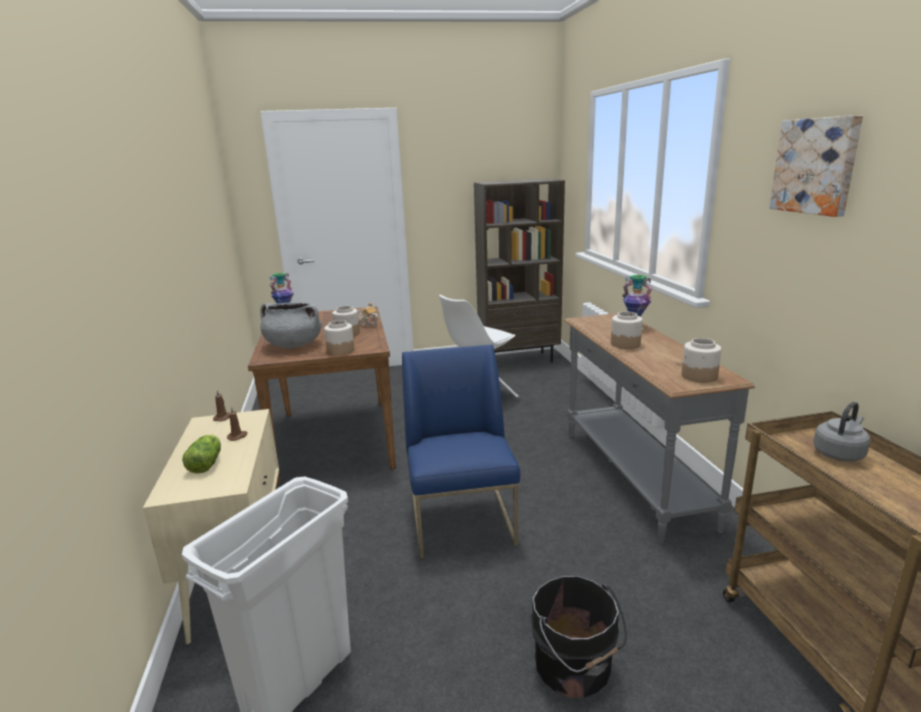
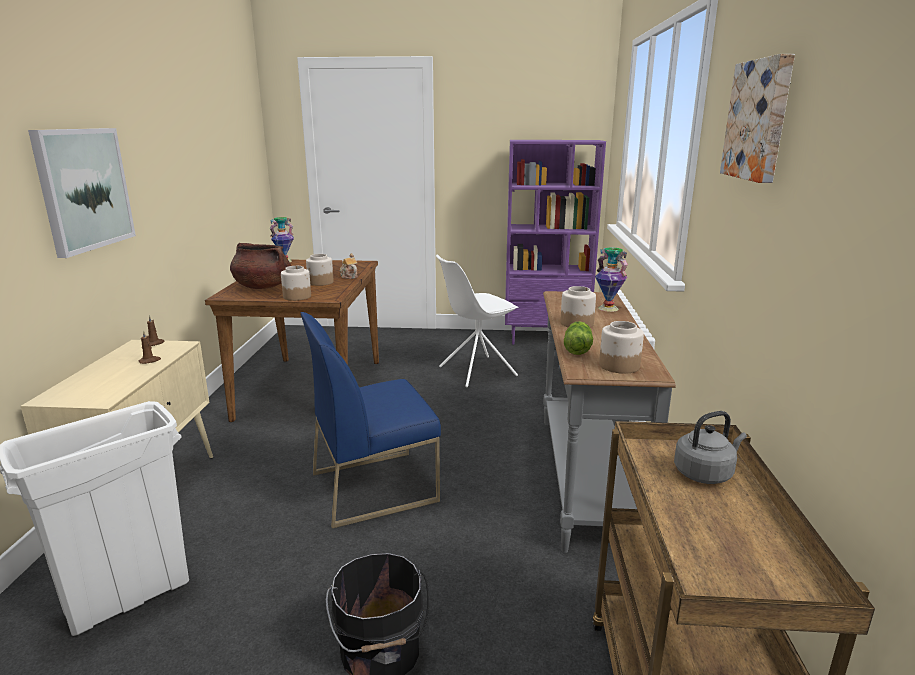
camera: 15 degrees right, 0 degrees up
(144, 265) = (84, 189): none -> picture
(207, 463) = (103, 378): lettuce -> lettuce (577, 348)
(293, 345) = (262, 287): grey cooking pot -> brown cooking pot
(462, 520) = (374, 486): blue chair -> blue chair turned 120 degrees counterclockwise
(519, 360) = (546, 339): brown bookcase -> purple bookcase

